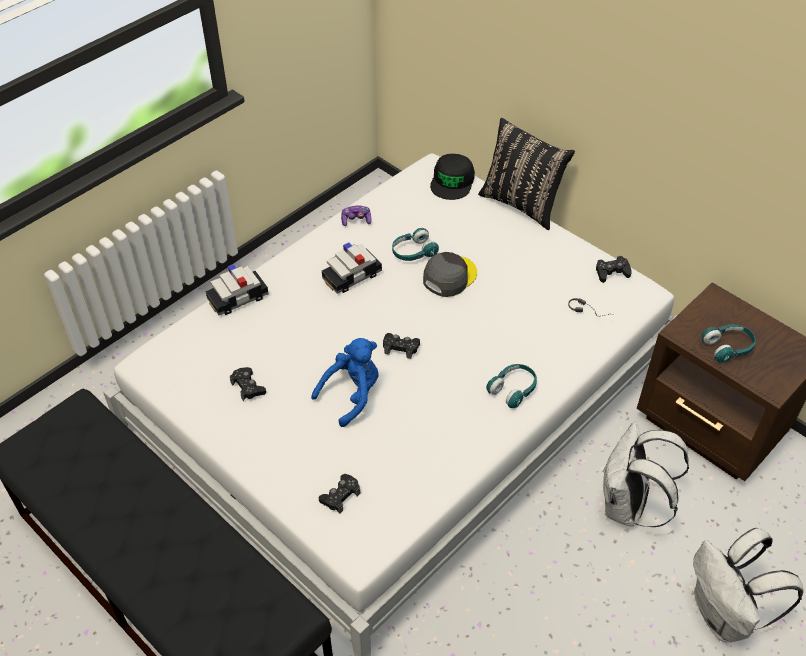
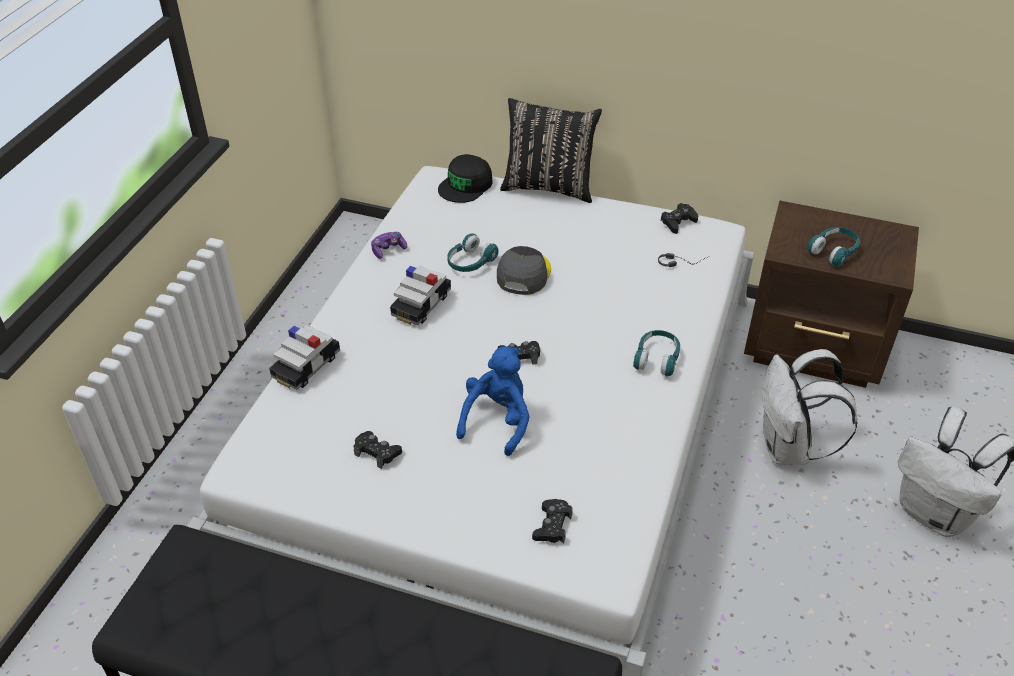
camera: 25 degrees left, 5 degrees down
(452, 181) = (466, 185): black cap -> black cap turned 45 degrees clockwise

